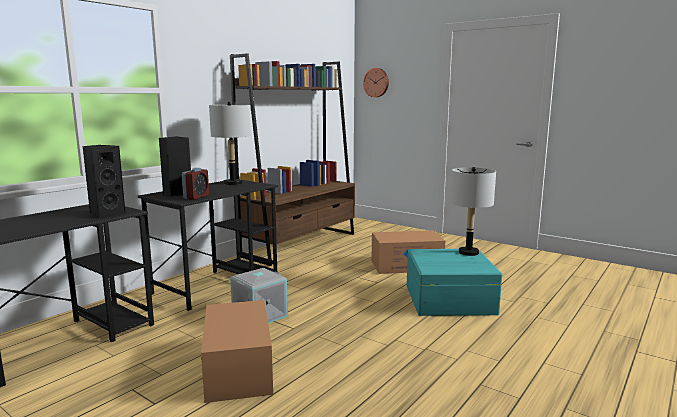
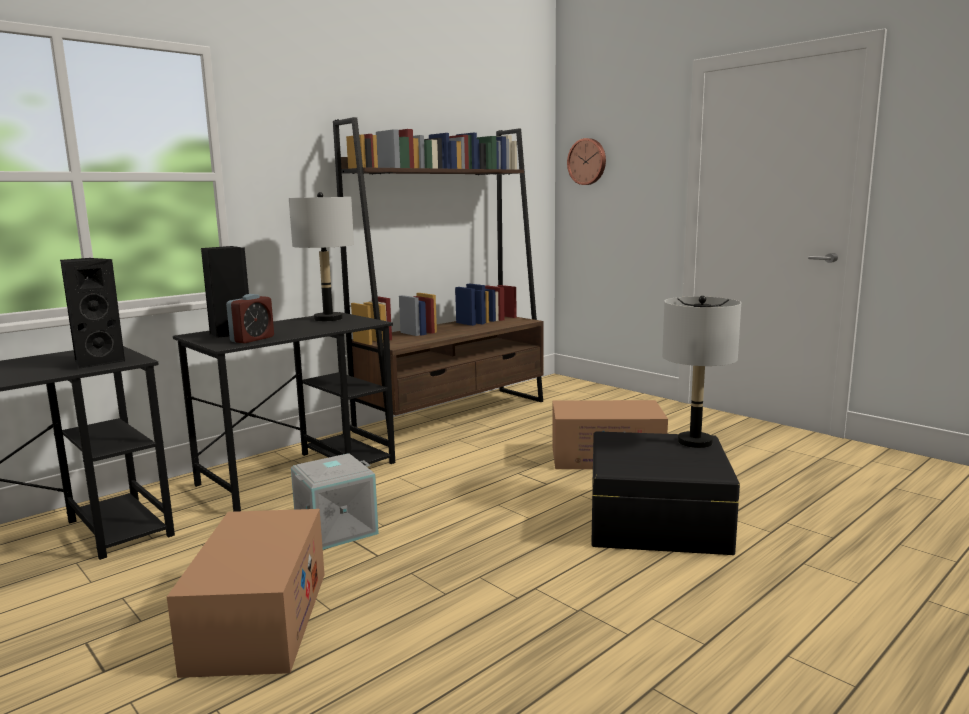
camera: 10 degrees right, 0 degrees up
(448, 299) = (655, 519): turquoise storage box -> black storage box

